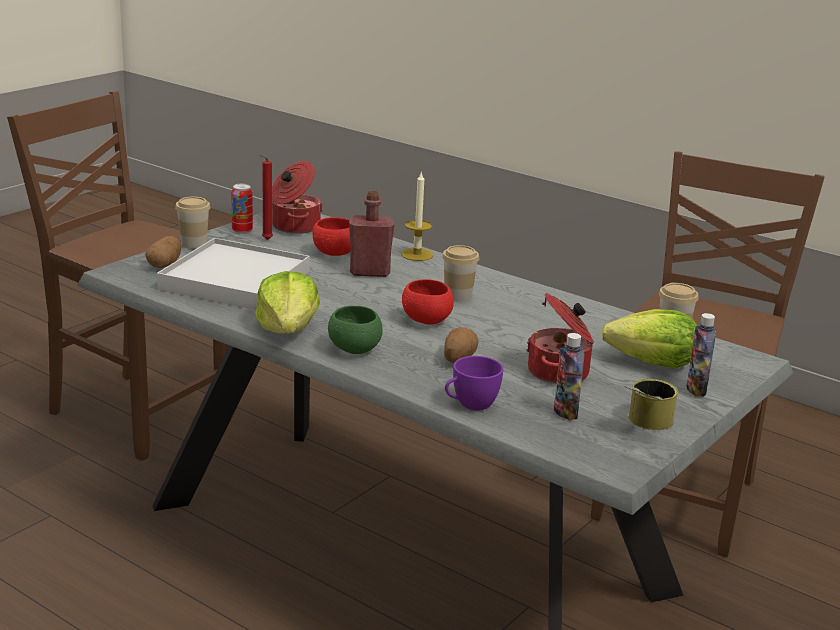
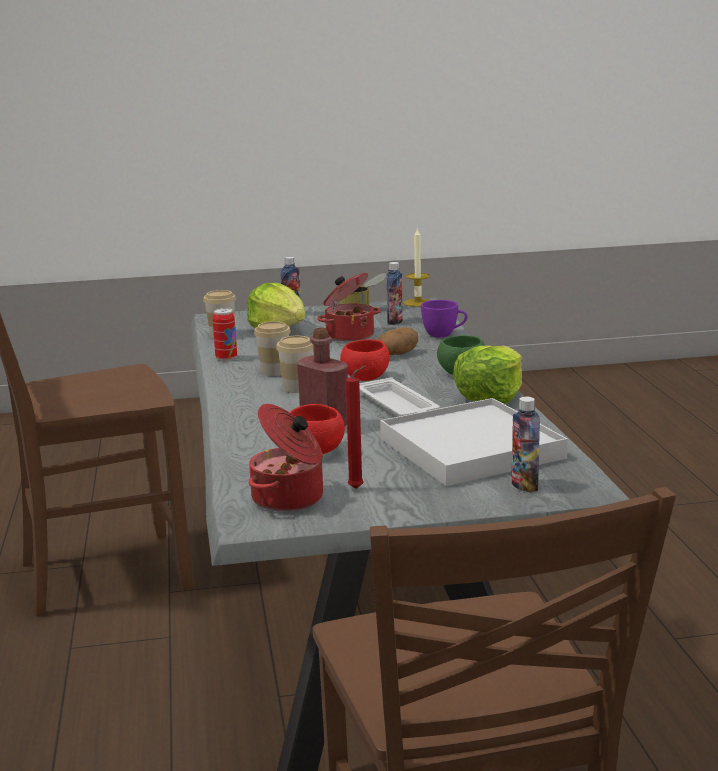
camera: 135 degrees left, 5 degrees down
(165, 265) = (524, 485): potato -> bottle
(193, 244) = (453, 506): cup -> cup (274, 371)
(242, 231) = (364, 509): can -> can (226, 358)
(347, 300) = (397, 406): none -> white tray
(417, 255) = (239, 429): candle -> candle (418, 303)

